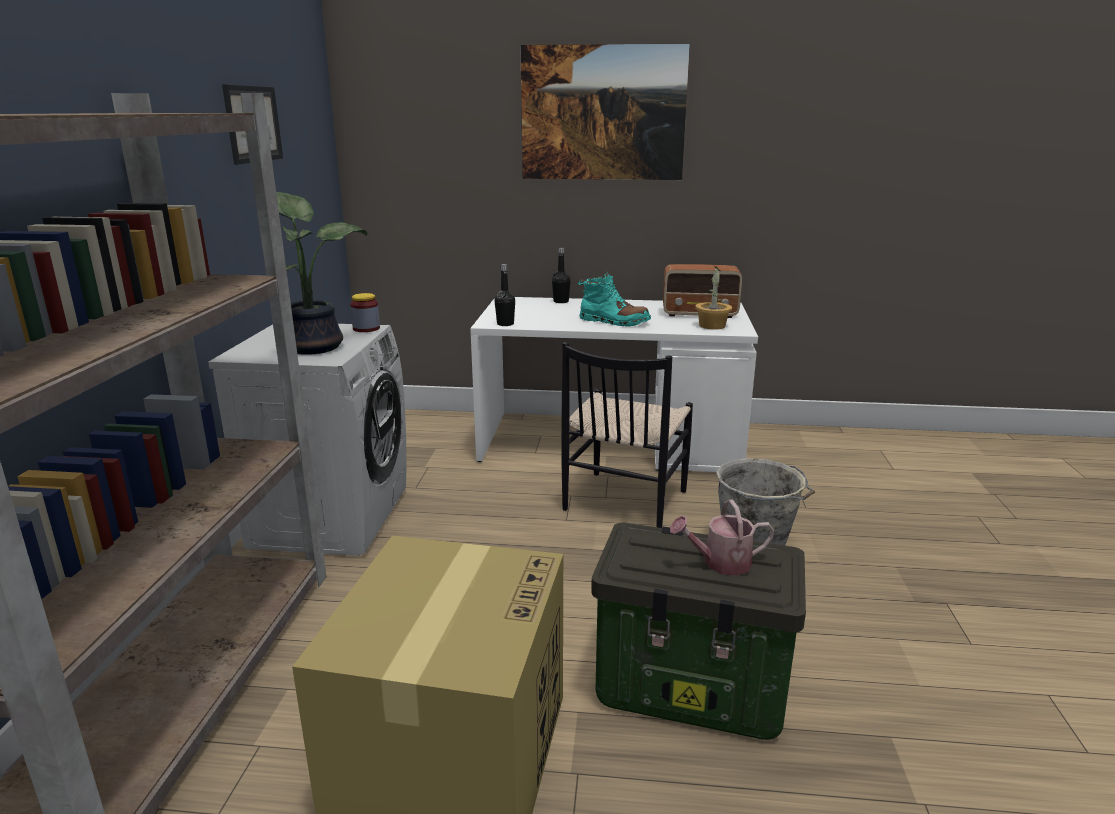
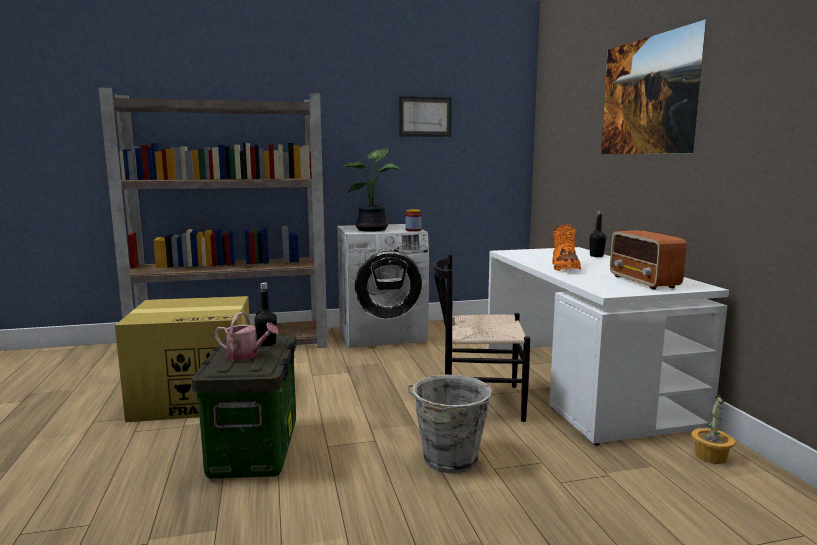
camera: 70 degrees right, 10 degrees down
(505, 324) = (510, 253): black bottle -> black bottle (266, 343)
(613, 321) = (564, 267): turquoise boot -> orange boot
(711, 326) = (608, 286): potted plant -> potted plant (710, 456)
(720, 563) = (246, 355): watering can -> watering can turned 135 degrees clockwise

